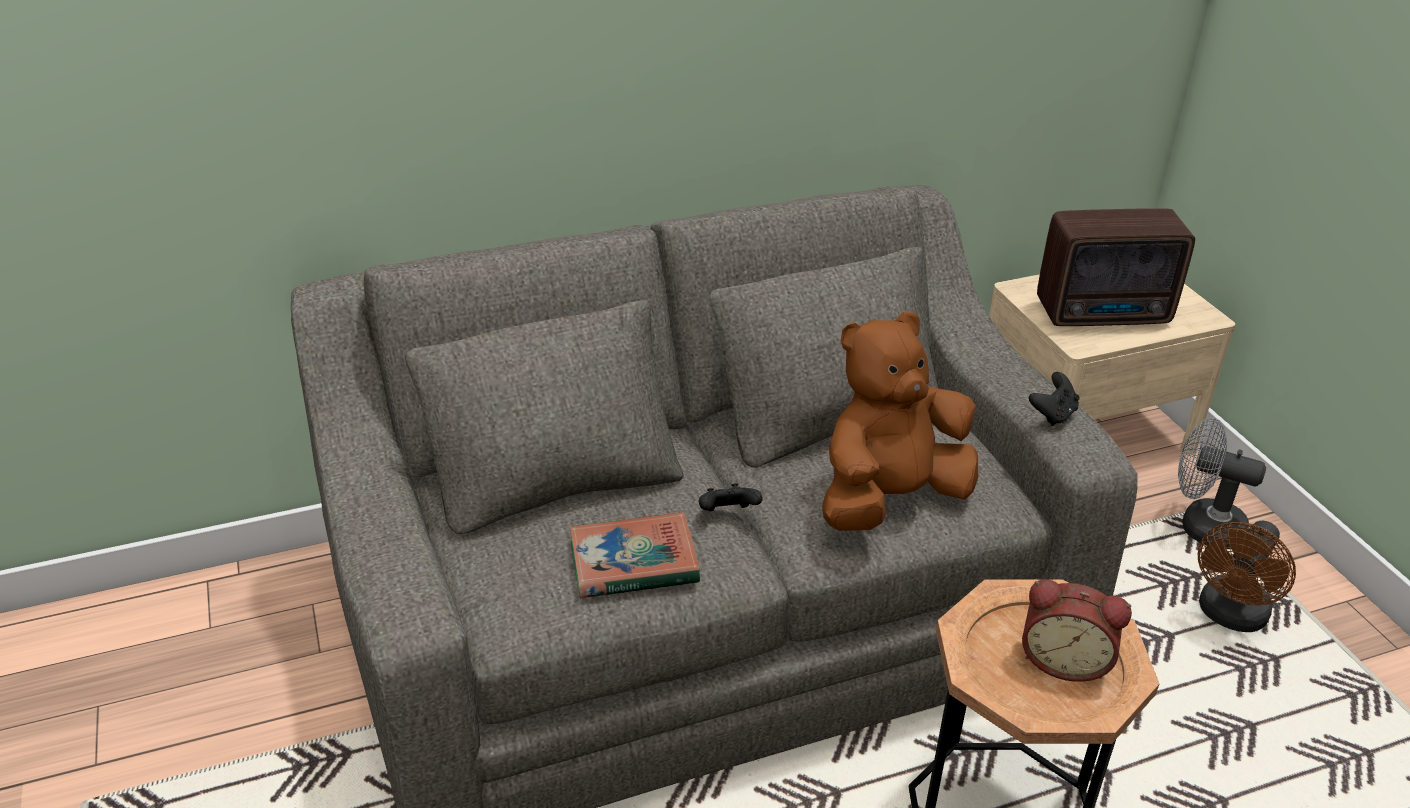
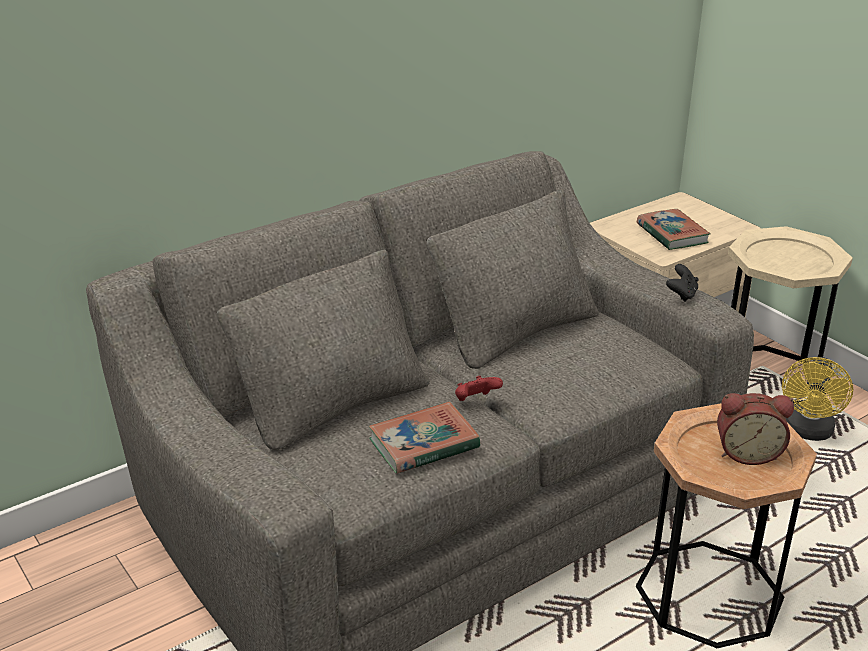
camera: 15 degrees left, 5 degrees down
(728, 514) = (475, 401): black game controller -> red game controller
(889, 499) = (586, 372): brown plush toy -> none
(1106, 314) = (672, 234): radio -> book
(1201, 526) = (766, 377): grey fan -> beige side table
(1229, 616) = (807, 432): brown fan -> yellow fan

